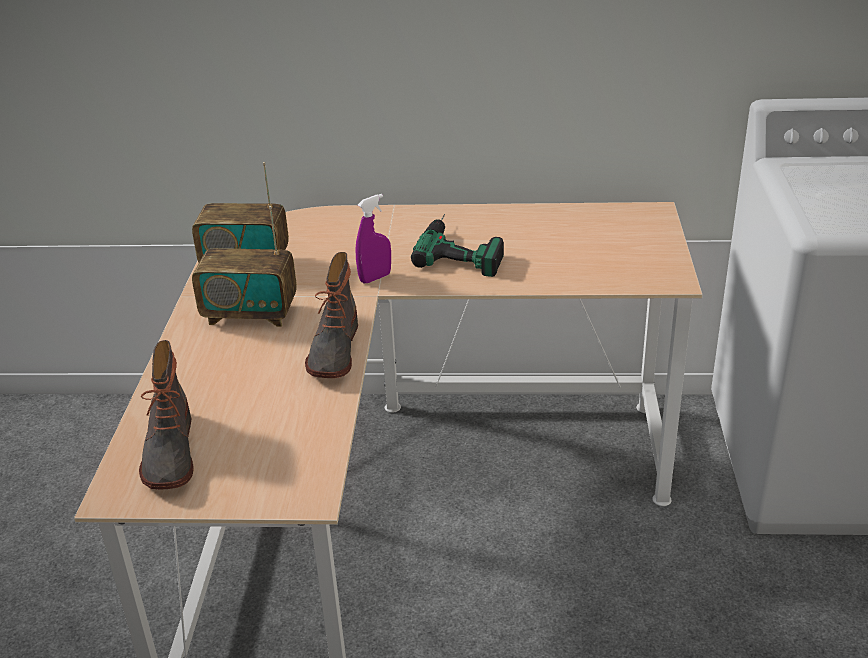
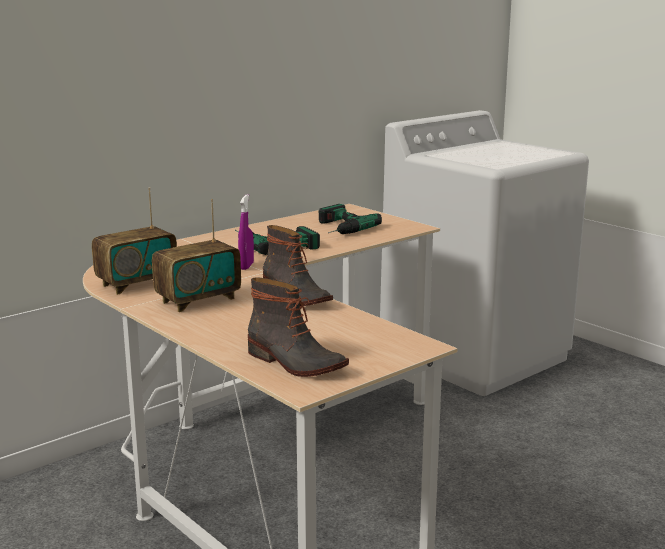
camera: 45 degrees left, 15 degrees down
(575, 247) = (337, 228): none -> power drill

